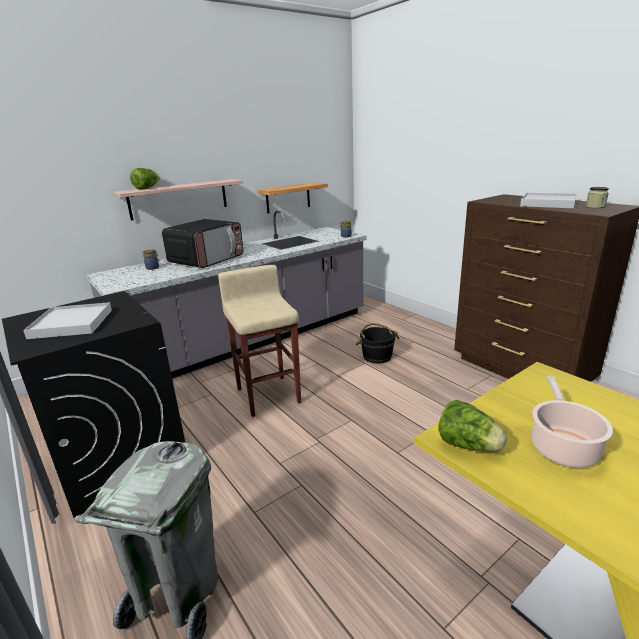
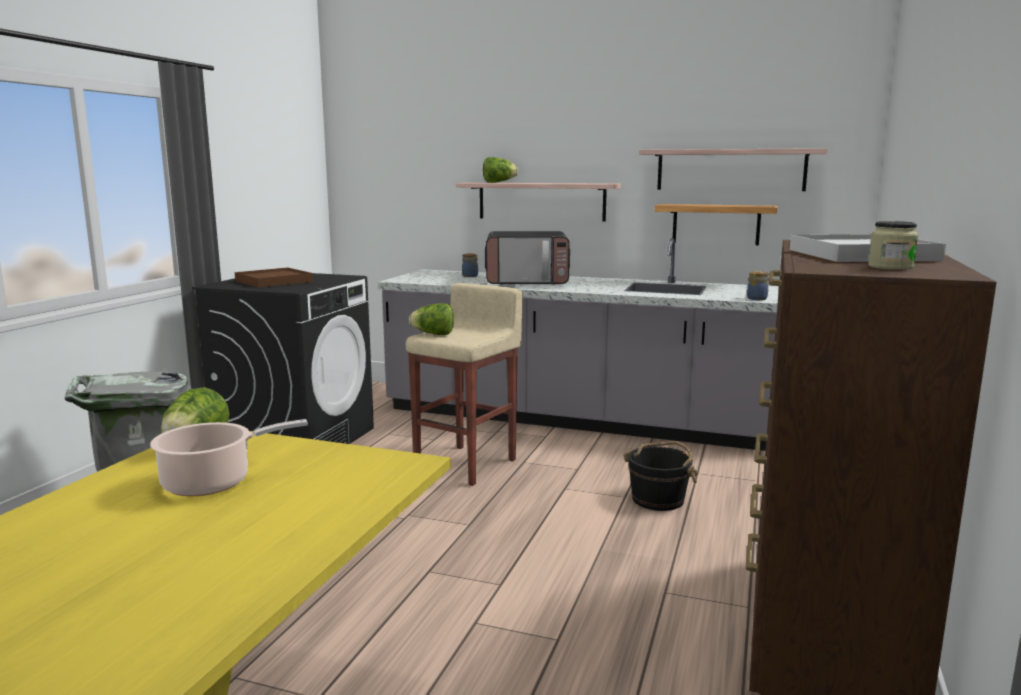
camera: 55 degrees right, 10 degrees down
(72, 323) = (274, 281): white tray -> brown tray
(248, 315) = (433, 334): none -> lettuce
(291, 163) = (730, 170): none -> shelf

